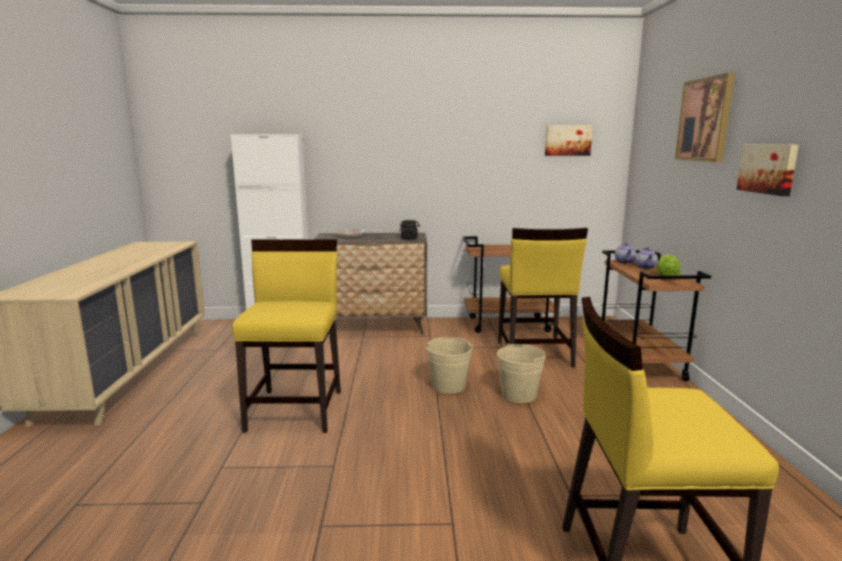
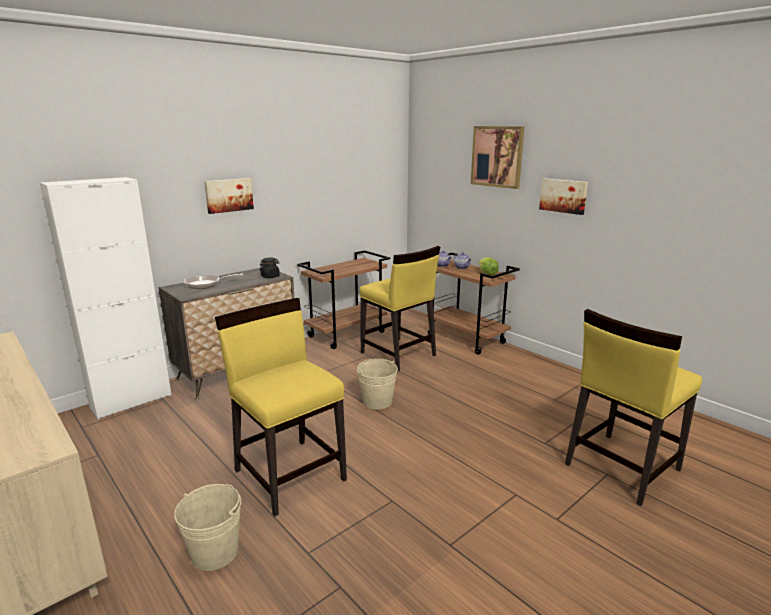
camera: 40 degrees left, 5 degrees up
(519, 394) = (431, 389): beige bucket -> beige bucket (215, 552)
(567, 140) = (368, 166): picture -> picture (228, 195)

